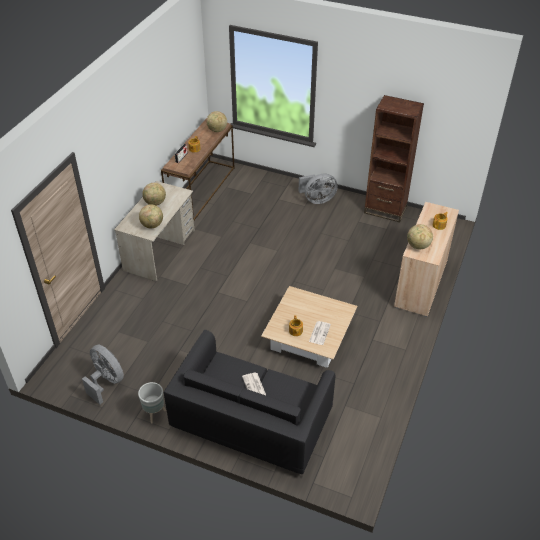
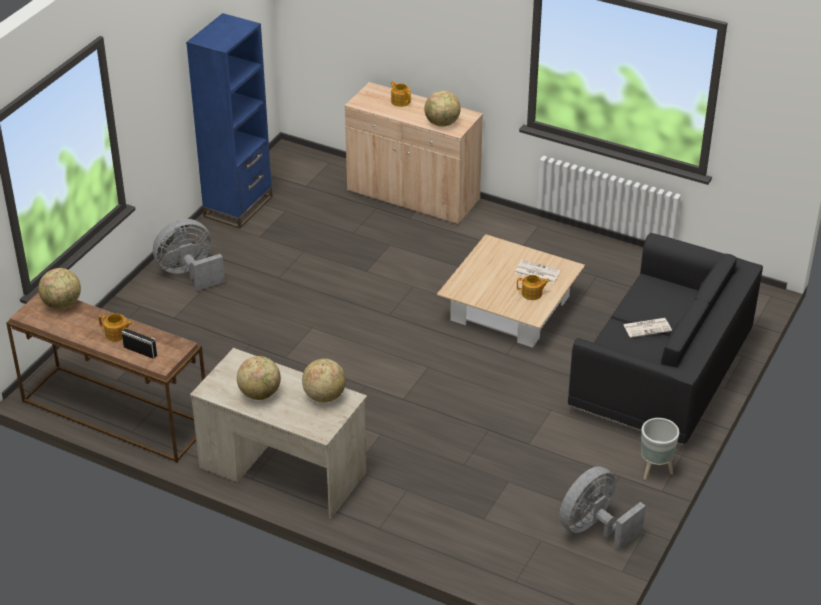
camera: 85 degrees left, 5 degrees down
(317, 200) = (189, 274): grey fan -> grey fan turned 105 degrees counterclockwise
(385, 210) = (238, 207): brown bookcase -> blue bookcase

